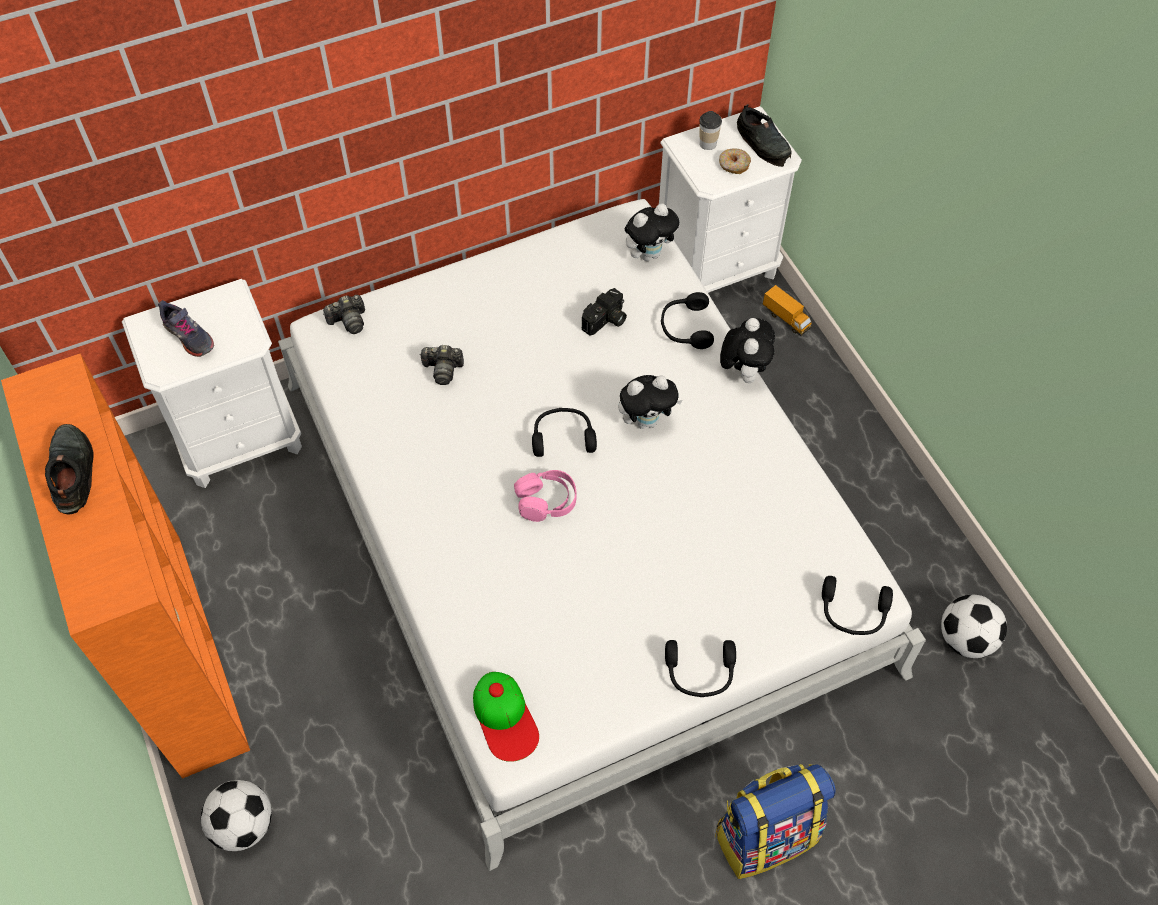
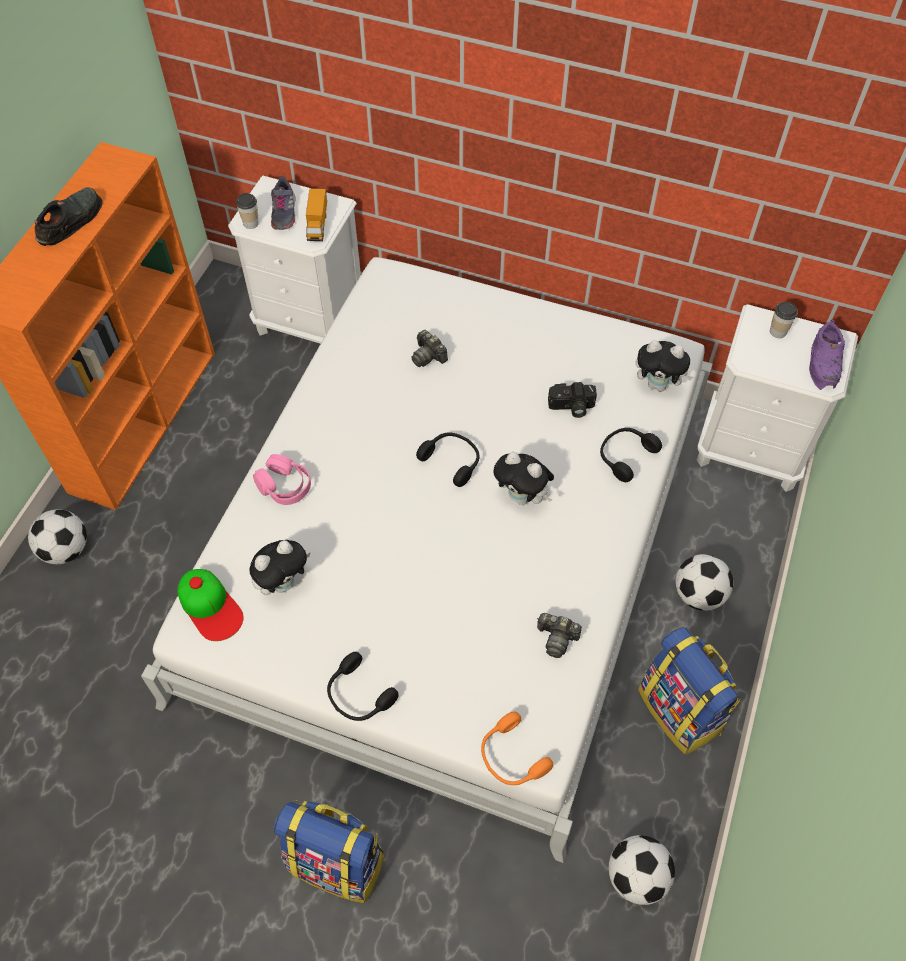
camera: 45 degrees right, 0 degrees up
(168, 368) = (251, 223): none -> cup
(348, 321) = (406, 280): camera -> camera (557, 638)
(505, 718) = (210, 606): cap -> cap turned 60 degrees counterclockwise
(546, 501) = (392, 493): pink headphones -> pink headphones (284, 486)
(733, 165) = (780, 361): donut -> none
(743, 371) = (634, 520): plush toy -> plush toy (283, 582)
(763, 143) = (825, 362): black shoe -> purple shoe
(786, 319) = (763, 528): toy truck -> toy truck (317, 225)
(795, 405) = (698, 594): none -> football
(853, 613) = (511, 757): black headphones -> orange headphones
(872, 499) = (680, 710): none -> backpack

